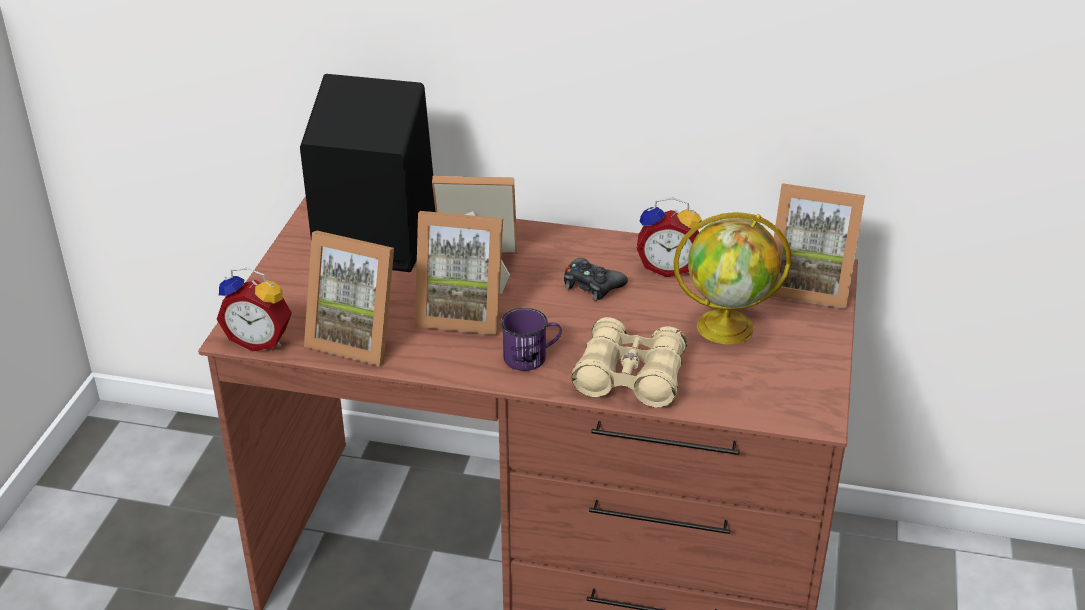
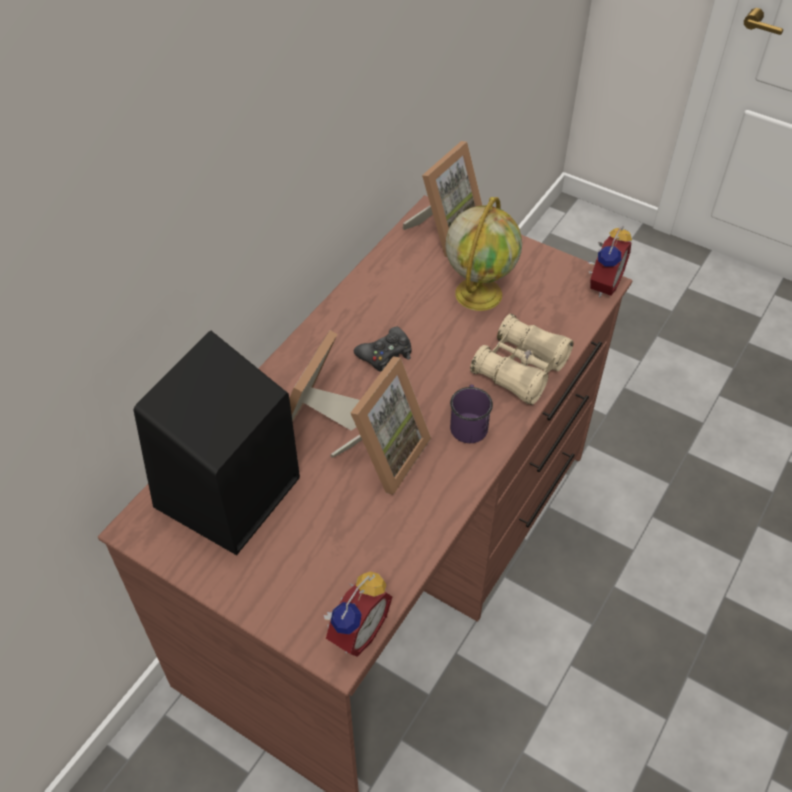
camera: 70 degrees left, 15 degrees up
(358, 338) = (388, 545): picture frame -> none
(667, 267) = (383, 300): alarm clock -> alarm clock (601, 284)

